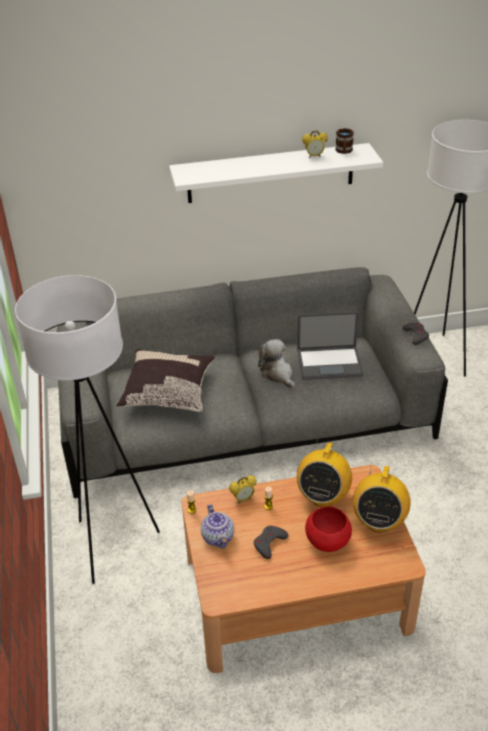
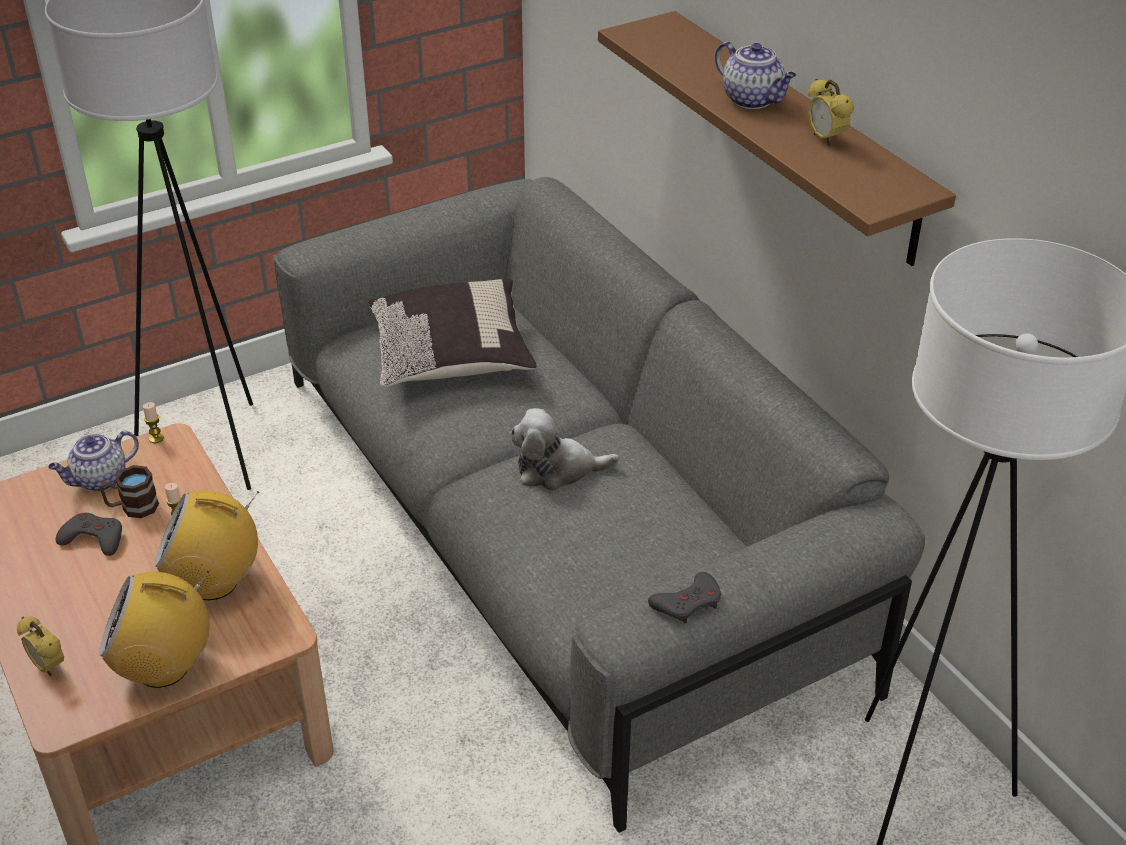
camera: 70 degrees right, 0 degrees up
(243, 499) = (190, 488): alarm clock -> alarm clock (48, 667)
(270, 173) = (796, 136): white shelf -> brown shelf
(271, 164) = (753, 100): none -> teapot
(277, 374) = (557, 470): plush toy -> plush toy turned 135 degrees counterclockwise
(327, 541) = (106, 606): red bowl -> none
(330, 362) = (624, 533): laptop -> none
(344, 151) = (879, 169): brown mug -> brown mug (132, 507)

